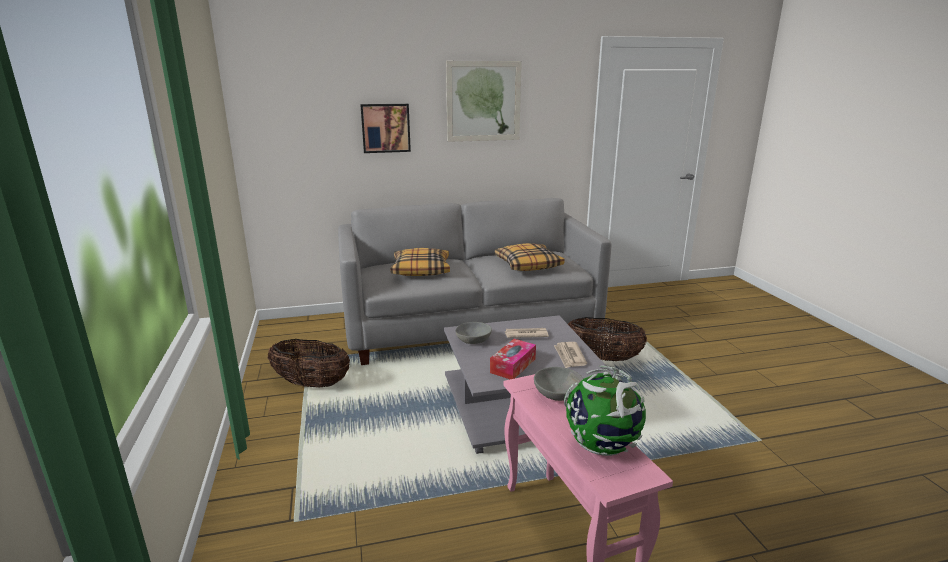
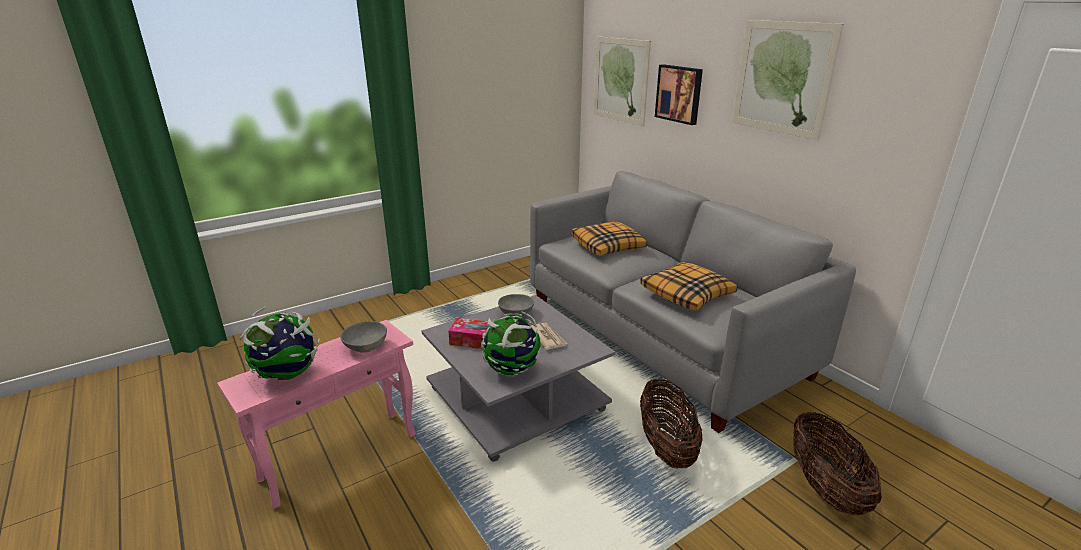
camera: 70 degrees right, 5 degrees up
(301, 126) = (620, 80): none -> picture
(311, 384) = (497, 291): basket -> basket (825, 488)
(569, 356) = (512, 370): newspaper -> globe

